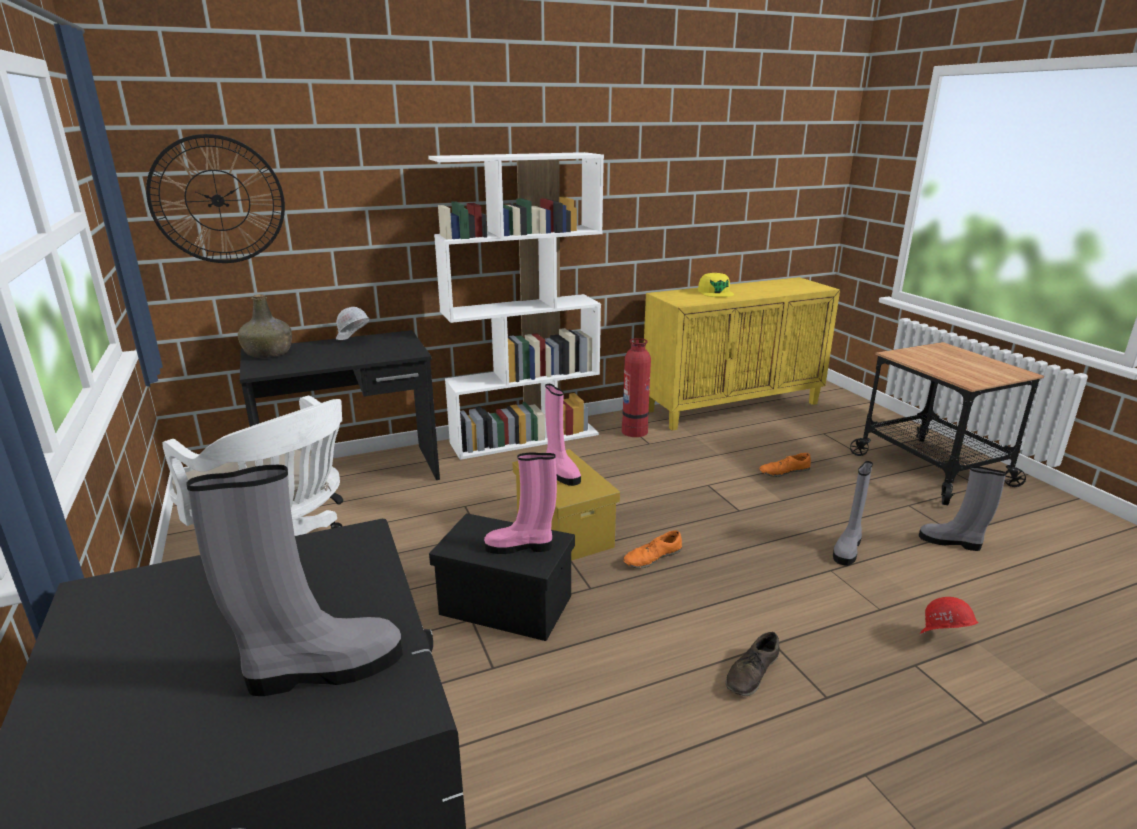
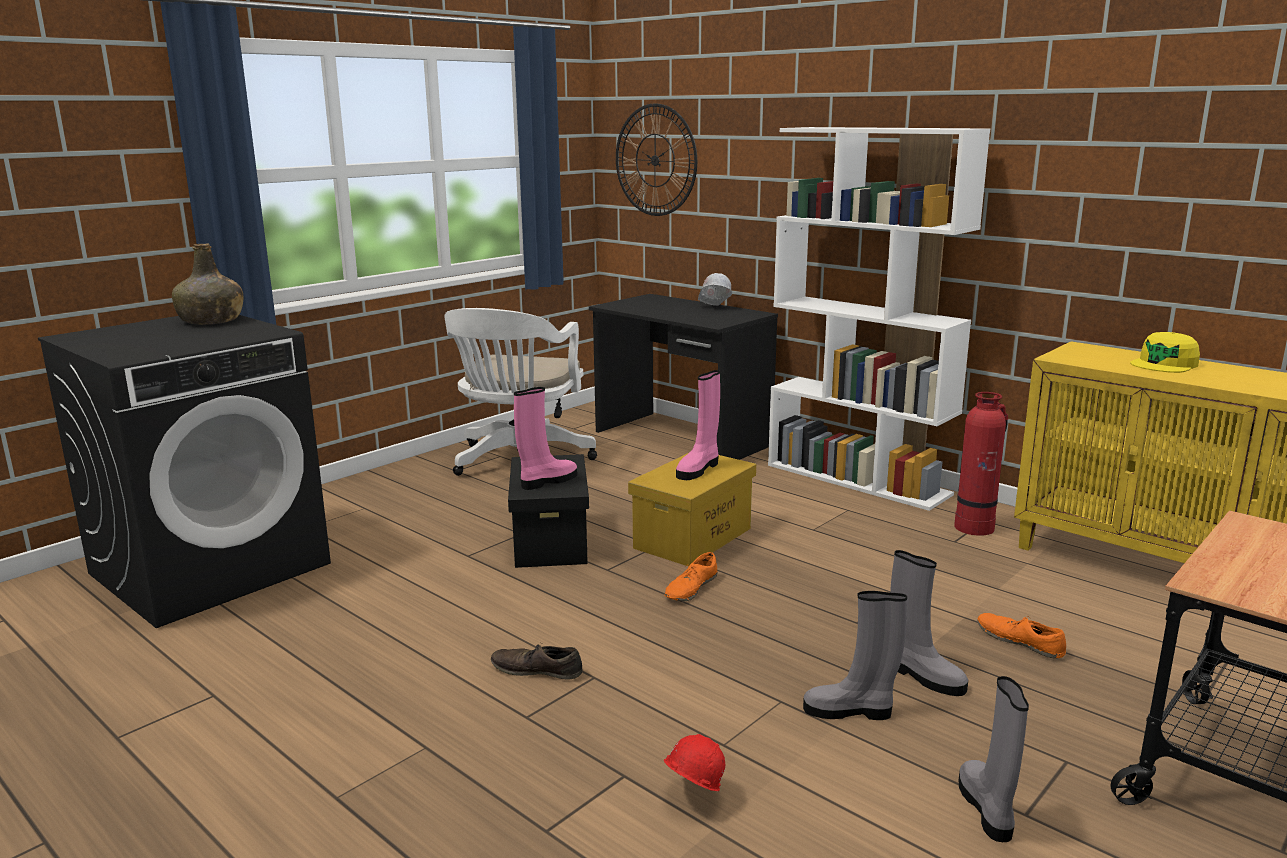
camera: 65 degrees right, 5 degrees down
(269, 353) = (650, 299): green bottle -> green bottle (211, 321)
(321, 669) = (151, 346): grey boot -> grey boot (923, 677)
(521, 546) = (547, 481): pink boot -> pink boot turned 75 degrees clockwise
(652, 557) = (691, 588): orange shoe -> orange shoe turned 90 degrees counterclockwise

